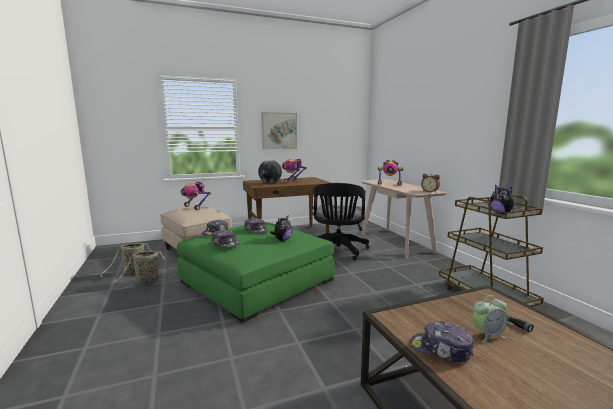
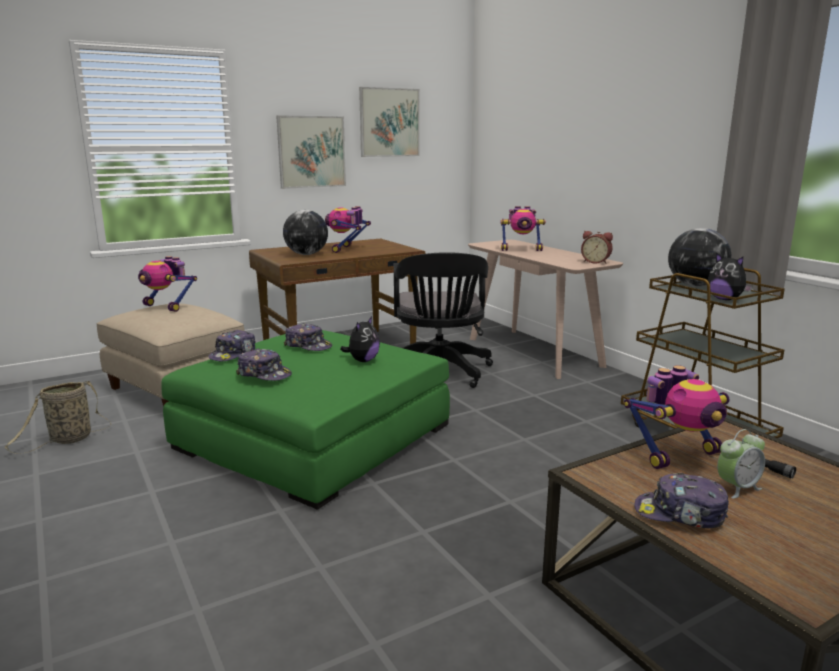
camera: 10 degrees left, 5 degrees up
(146, 283) = (104, 456): basket -> none
(322, 116) = (389, 122): none -> picture
(451, 309) = (677, 454): none -> toy robot
(484, 205) = (695, 285): none -> globe

